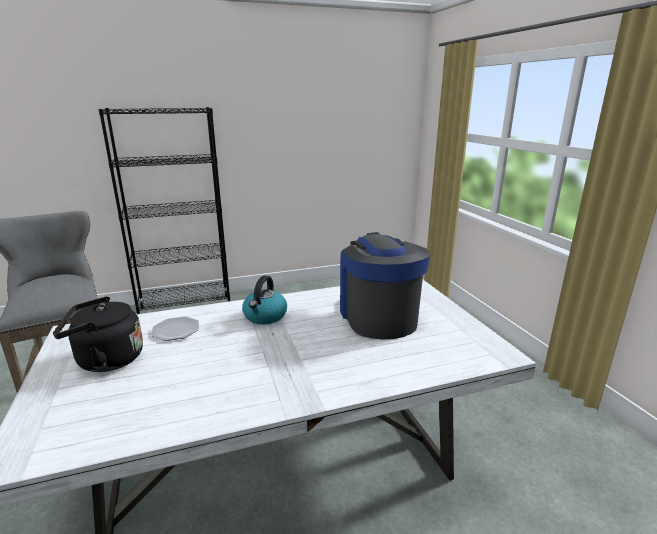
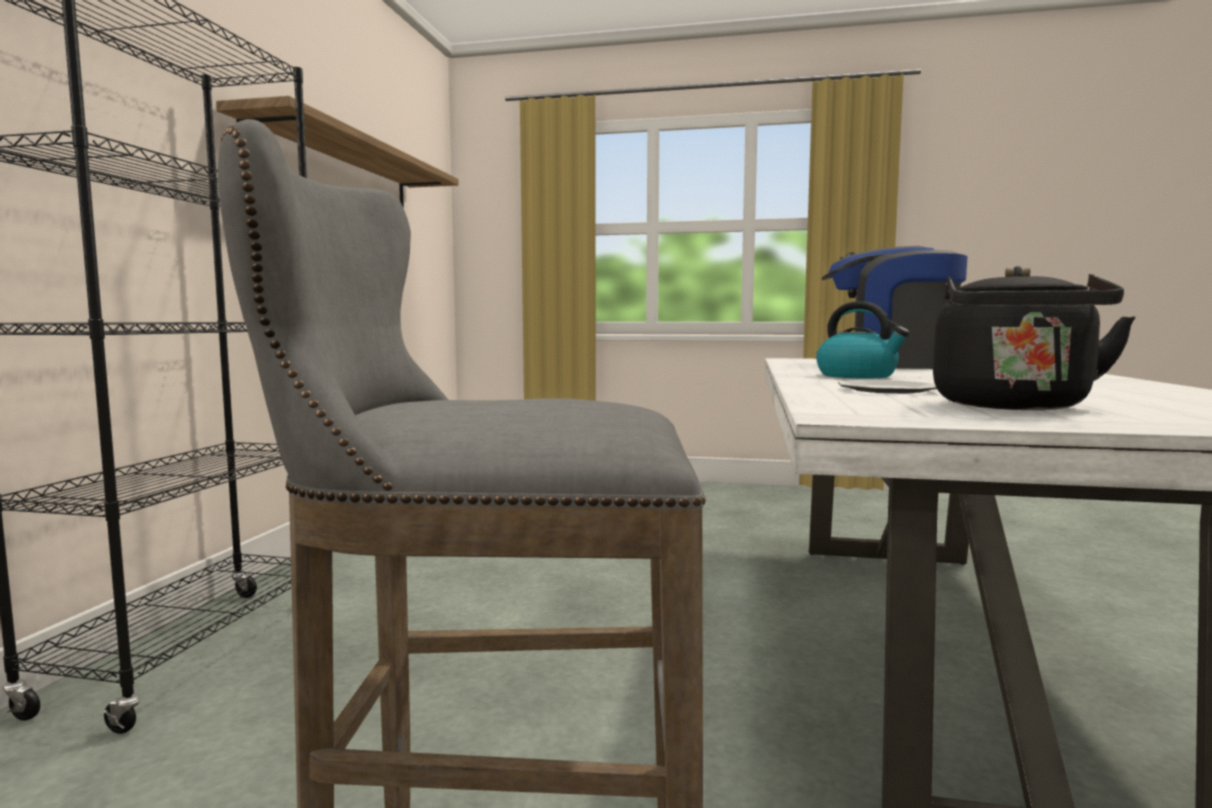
camera: 60 degrees left, 15 degrees down
(300, 125) = (335, 179): none -> shelf

